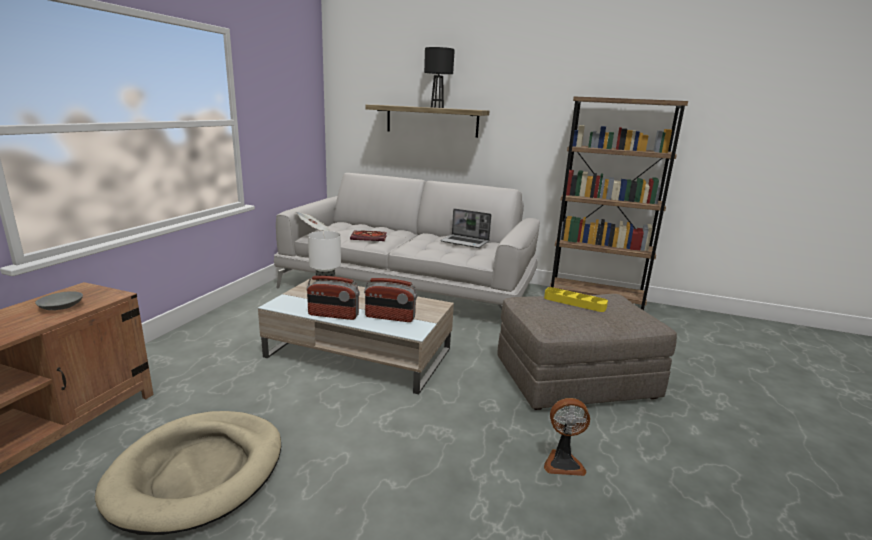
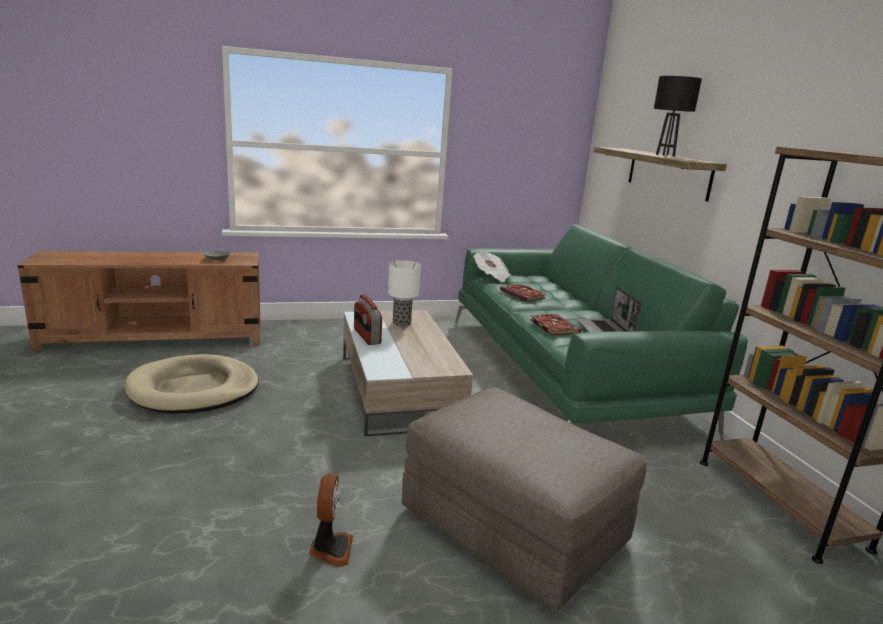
camera: 55 degrees right, 0 degrees up
(390, 317) = (393, 356): radio -> none
(410, 286) = (567, 369): grey sofa -> green sofa
(438, 250) = (552, 326): none -> book
(563, 462) = (330, 549): fan -> fan turned 150 degrees counterclockwise
(574, 302) = (535, 423): yellow tray -> none

